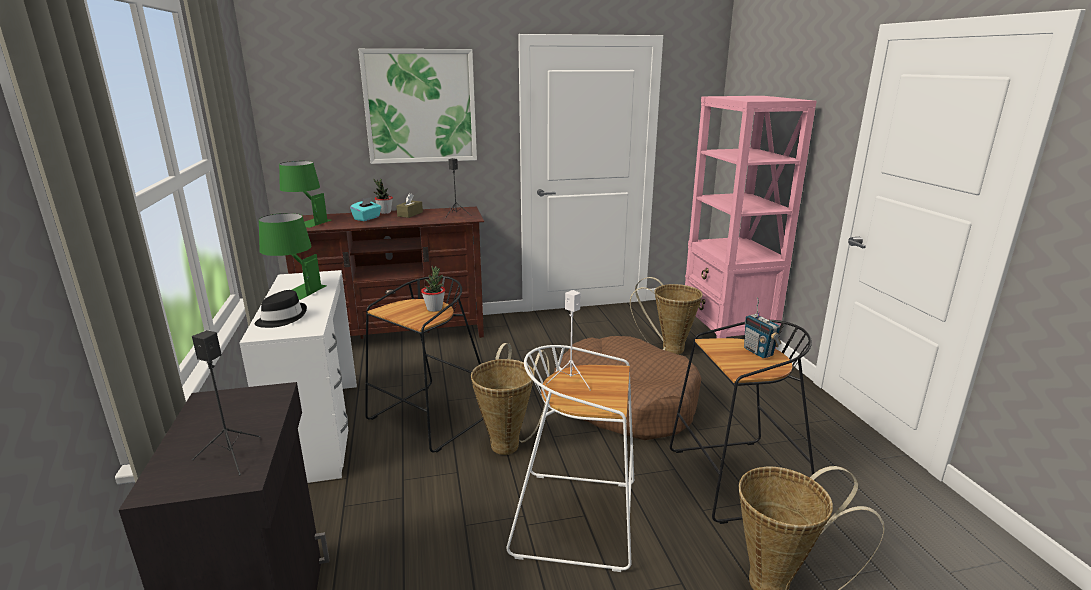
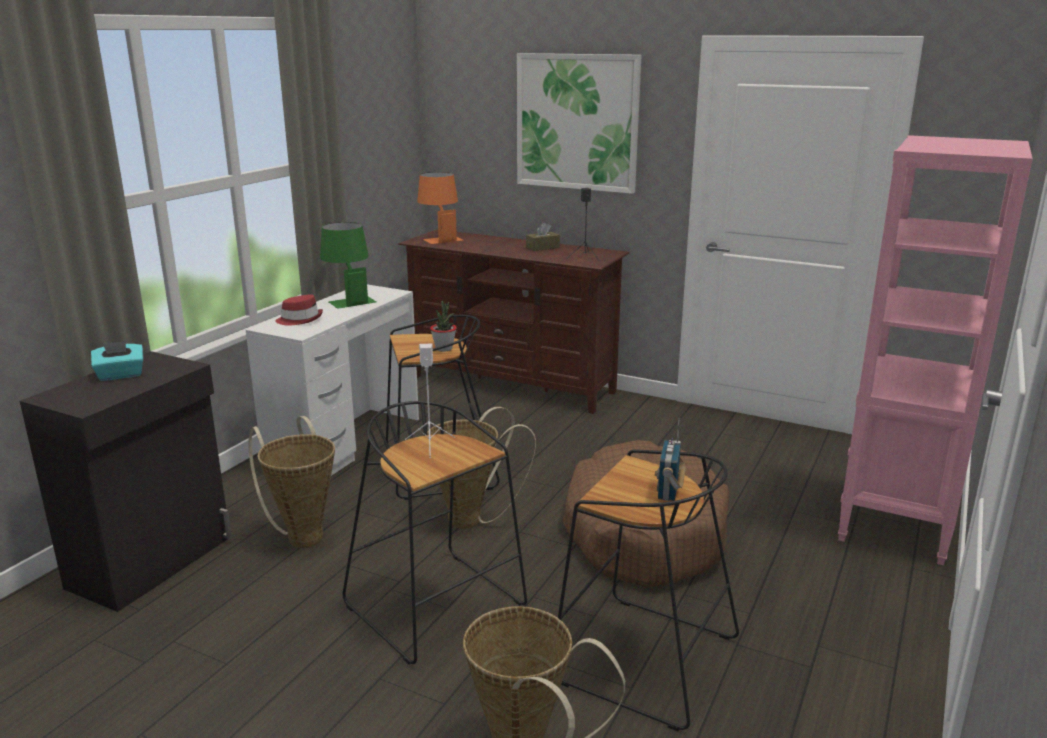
camera: 40 degrees right, 0 degrees up
(232, 456) = (101, 395): black speaker -> none
(282, 318) = (300, 319): black hat -> red hat
(307, 222) = (439, 238): green table lamp -> orange table lamp
(367, 218) = (495, 244): turquoise tissue box -> turquoise tissue box (120, 375)
(385, 212) = (523, 241): potted plant -> none
(578, 518) = (438, 606): white stool -> black stool
(667, 349) = (792, 500): basket -> basket (303, 535)

